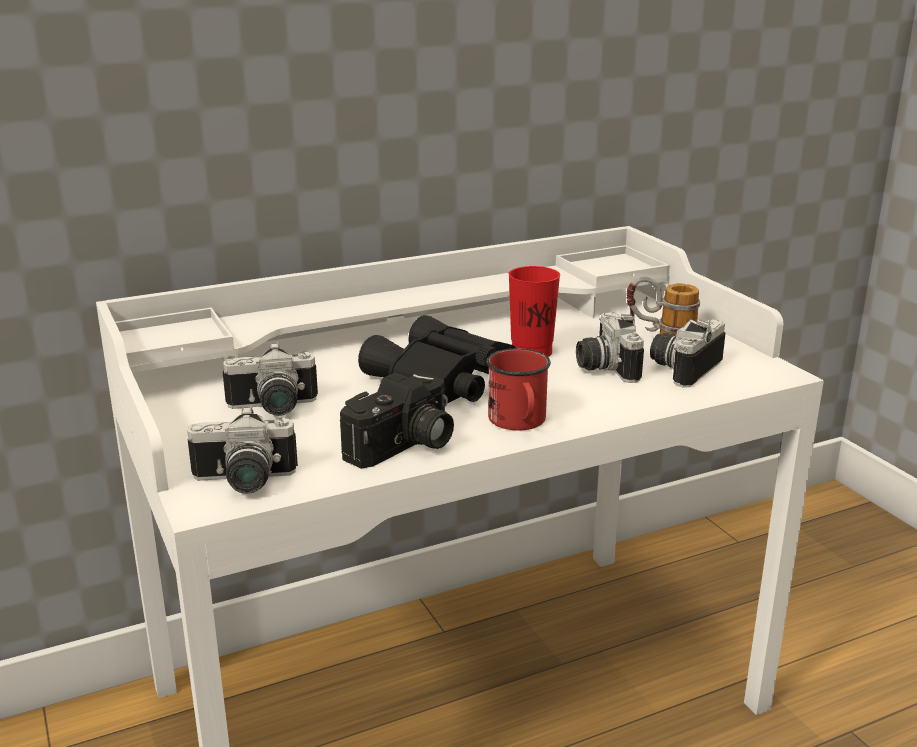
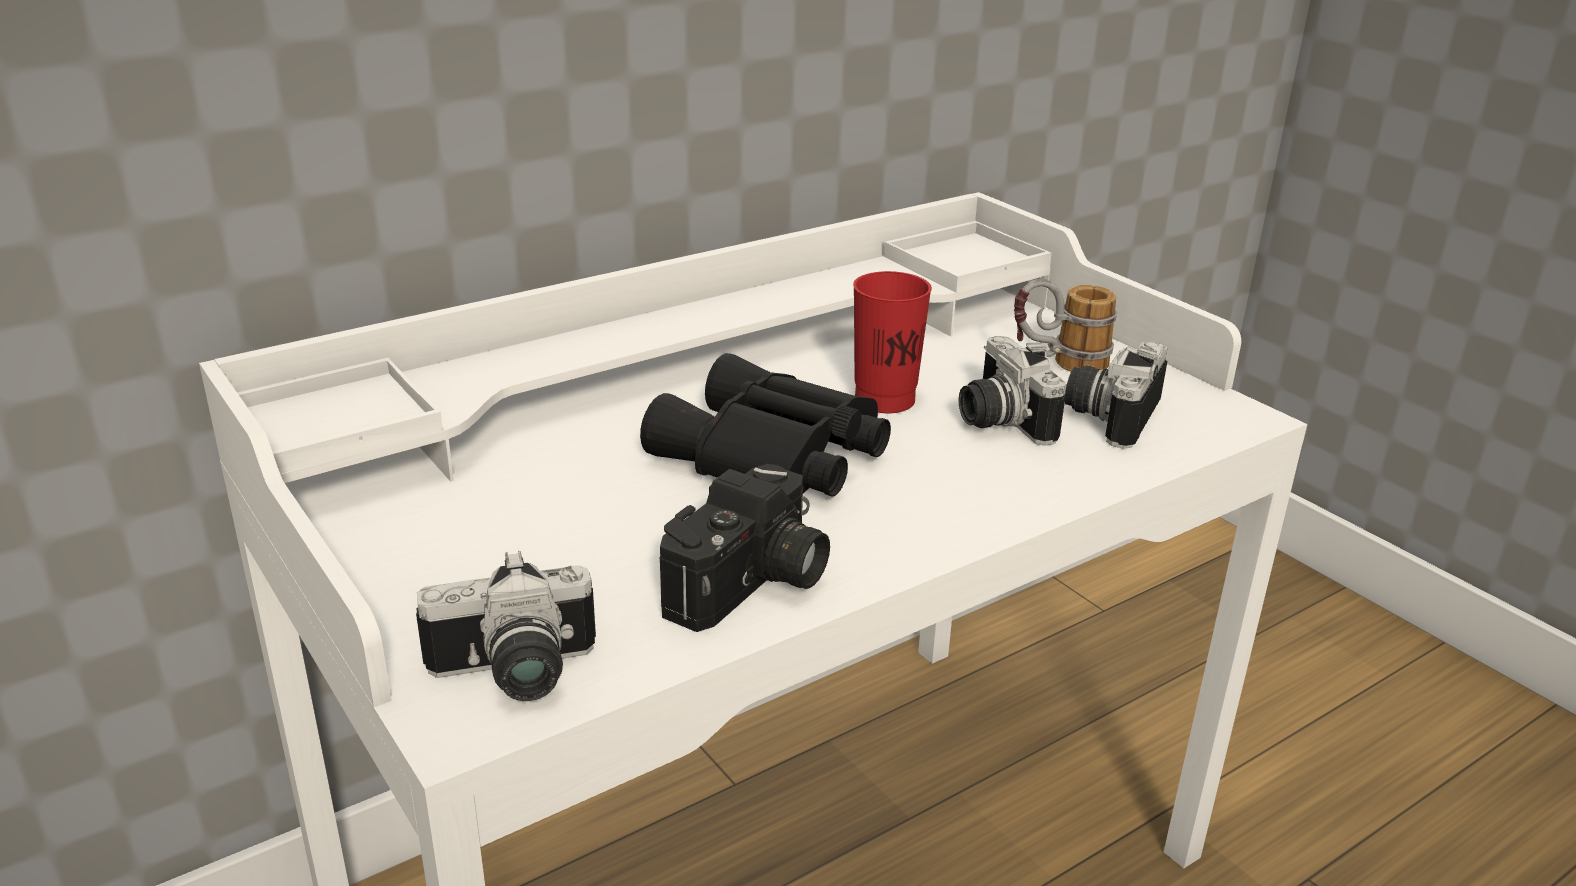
camera: 10 degrees left, 5 degrees up
(273, 409) = (521, 528): camera -> none
(519, 422) = (911, 527): red mug -> none

